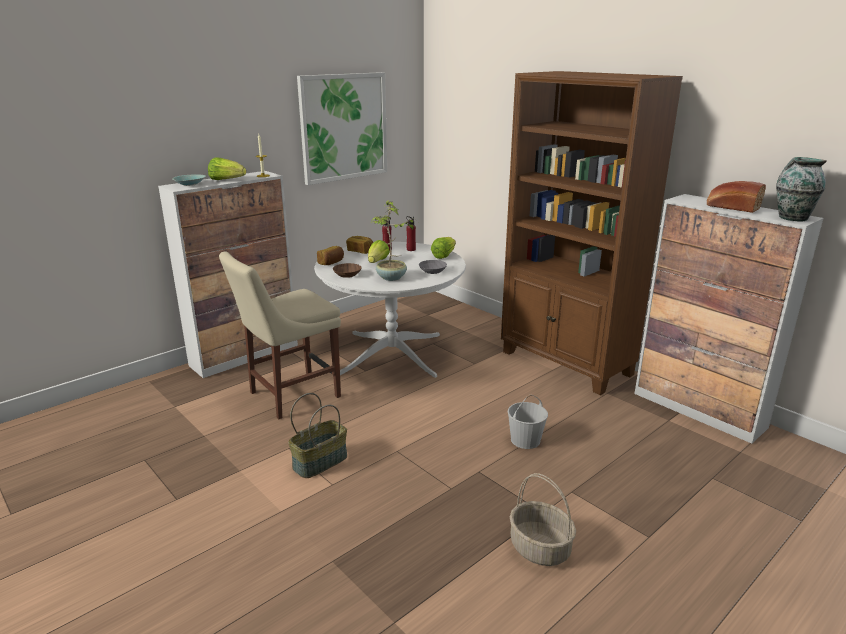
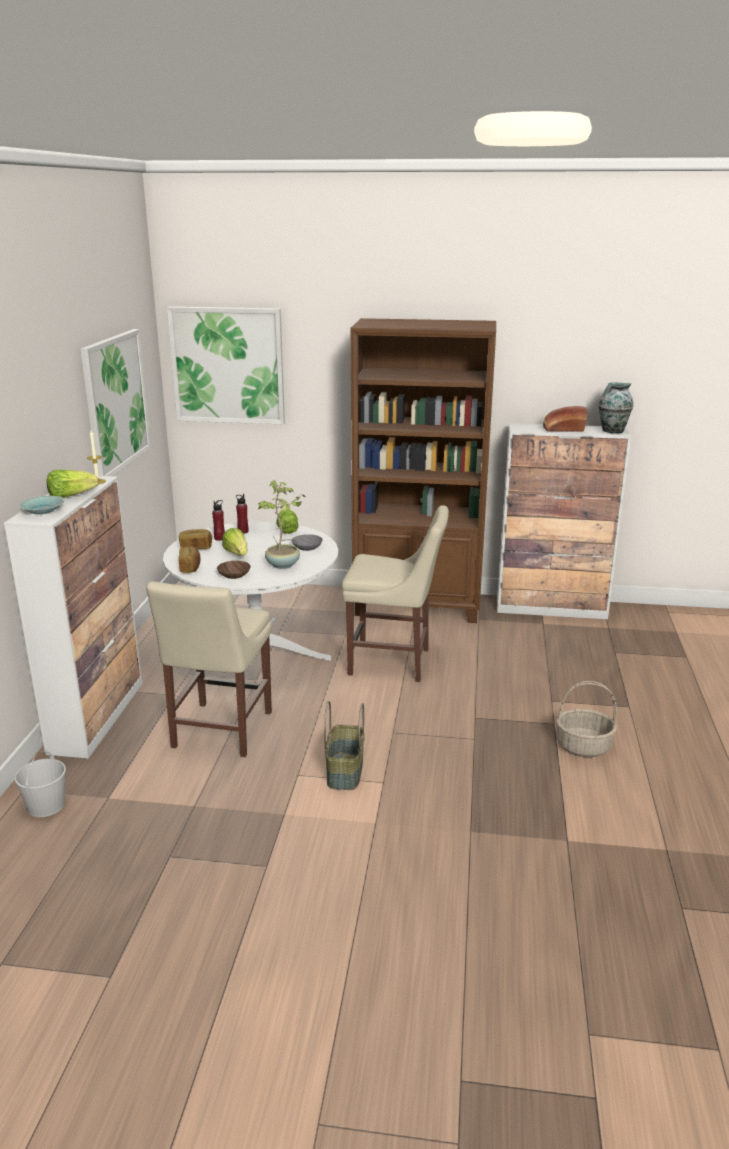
camera: 40 degrees left, 0 degrees up
(463, 112) = (227, 365): none -> picture
(479, 398) = (394, 662): none -> beige chair
(525, 440) = (473, 679): white bucket -> white bucket (46, 805)

